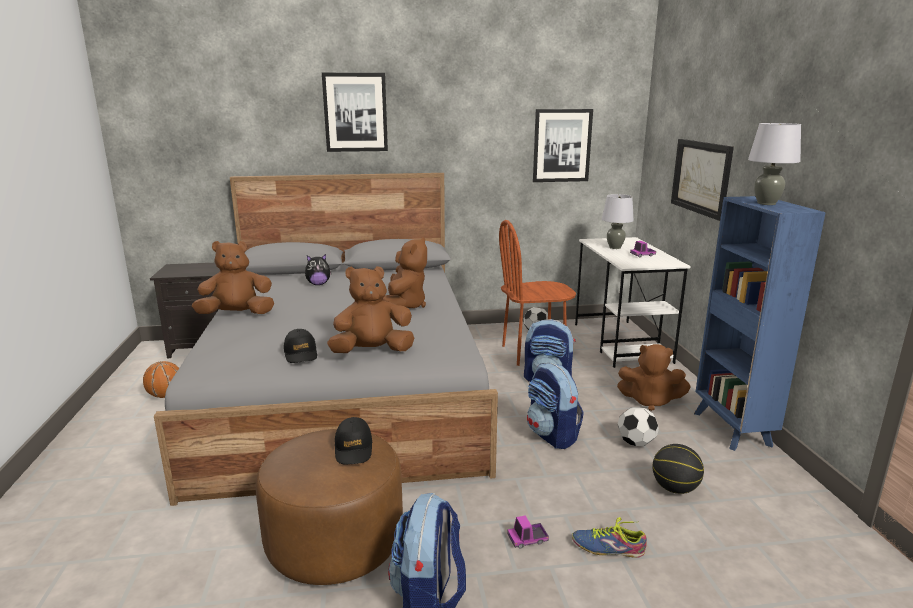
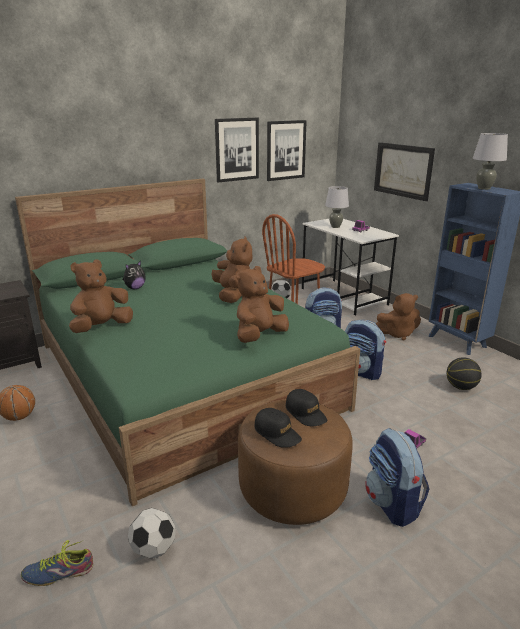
camera: 25 degrees left, 5 degrees up
(301, 354) = (208, 349): black cap -> black cap (277, 433)
(346, 390) = (182, 374): grey bed -> green bed
(355, 112) = (128, 129): picture -> picture (236, 149)
(608, 548) = (460, 435): shoe -> shoe (59, 573)
(636, 443) = (414, 364): football -> football (154, 549)

